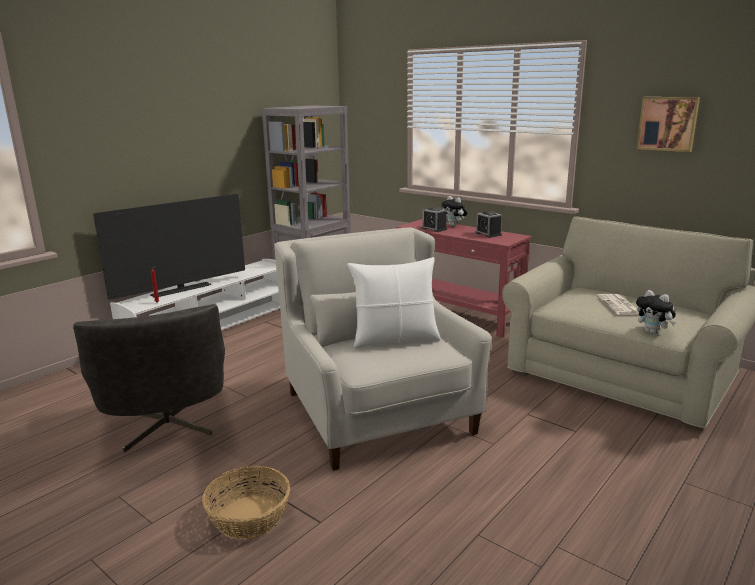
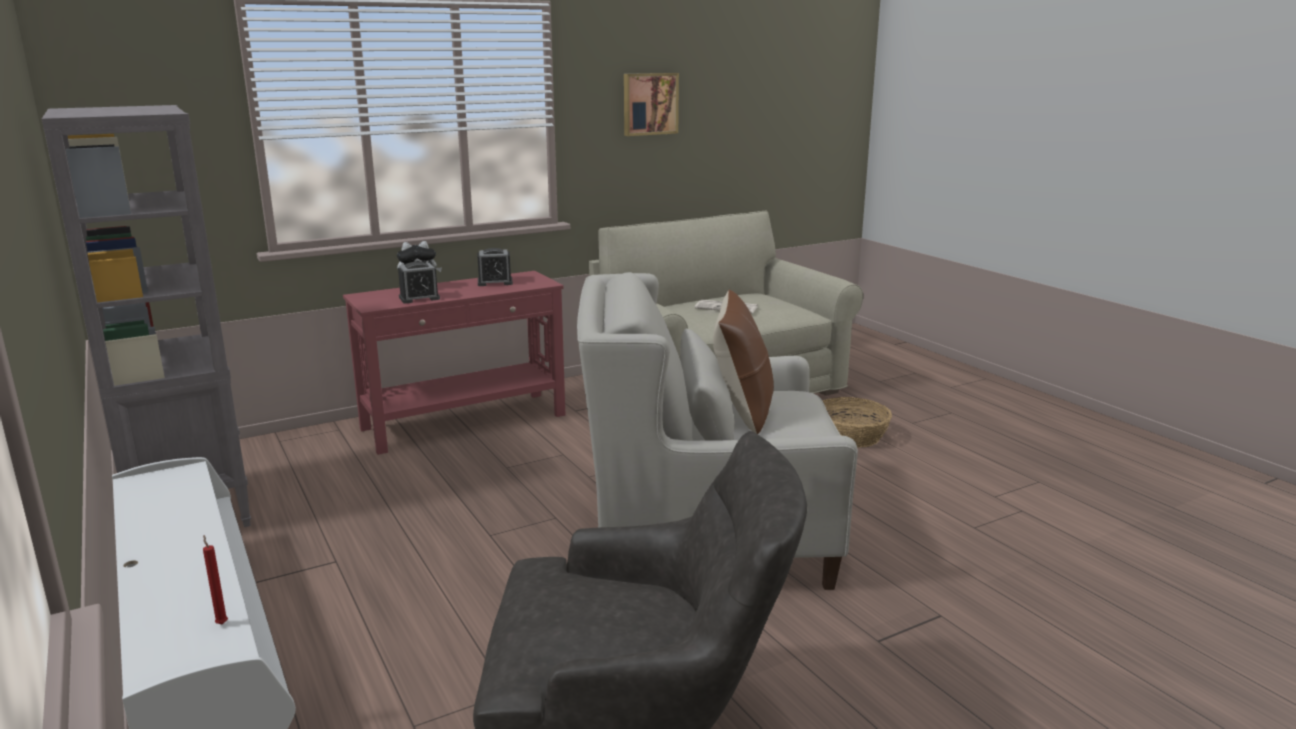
camera: 70 degrees left, 0 degrees up
(181, 290) = (174, 588): television -> none
(248, 517) = (921, 669): basket -> basket (850, 436)
(395, 339) = (742, 410): white pillow -> brown pillow
(653, 332) = (795, 315): plush toy -> none

